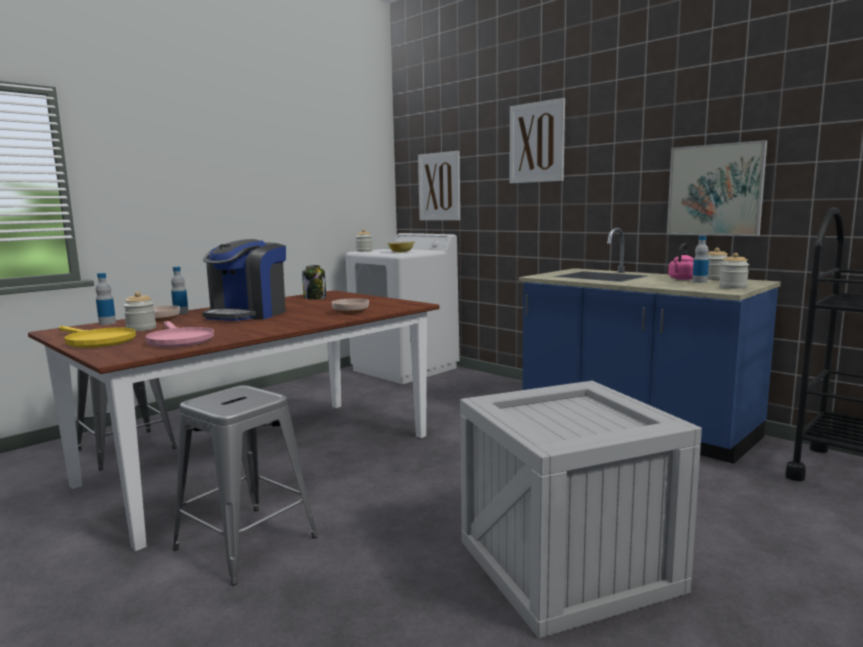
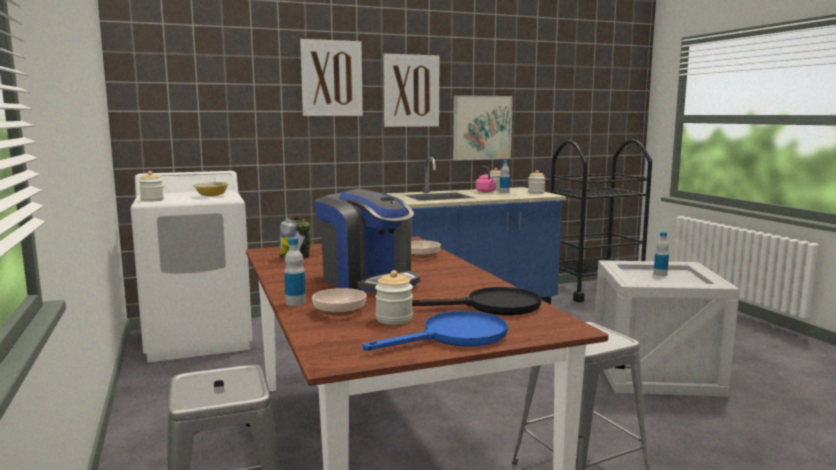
camera: 65 degrees left, 0 degrees up
(96, 341) = (454, 337): yellow frying pan -> blue frying pan
(107, 323) = (315, 334): bottle -> bottle (660, 274)
(178, 340) = (493, 307): pink frying pan -> black frying pan
(439, 186) = (197, 116): picture -> picture (411, 91)

